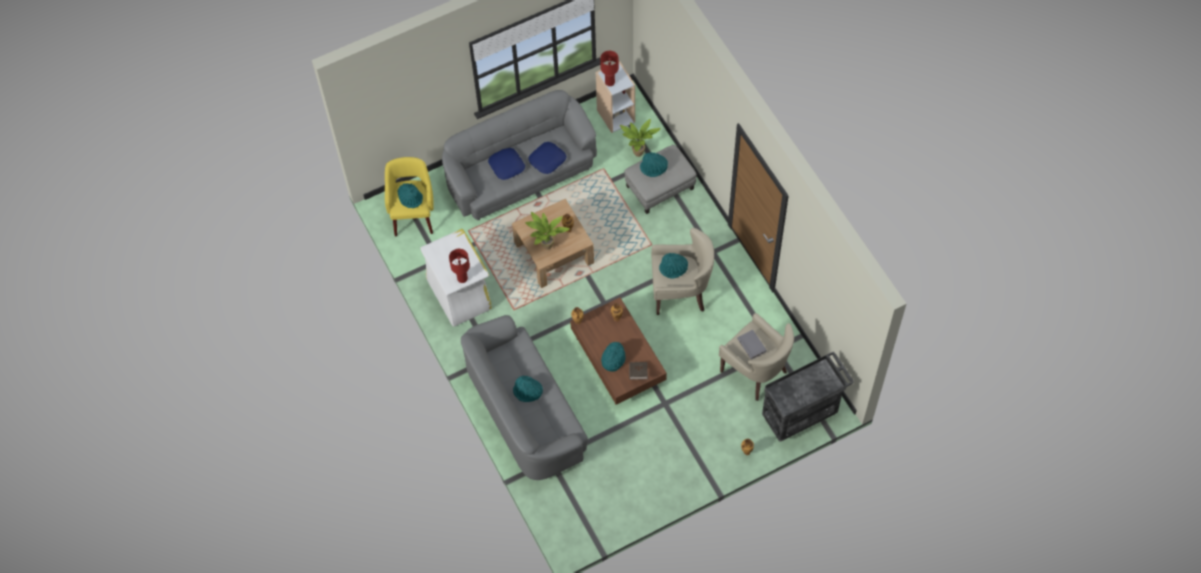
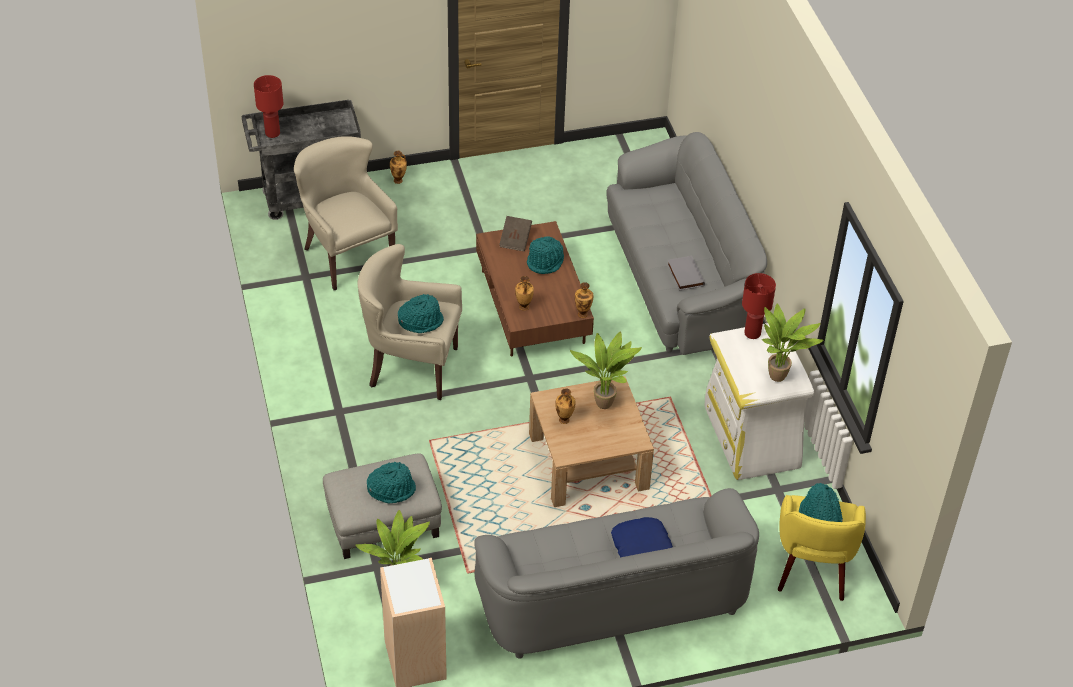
camera: 170 degrees left, 15 degrees down
(441, 250) = (780, 376): none -> potted plant
(527, 392) = (676, 242): turquoise hat -> none
(547, 160) = (569, 542): blue pillow -> none
(610, 82) = (424, 580): red table lamp -> red table lamp (272, 133)
(752, 345) = (348, 212): grey book -> grey book (684, 275)

